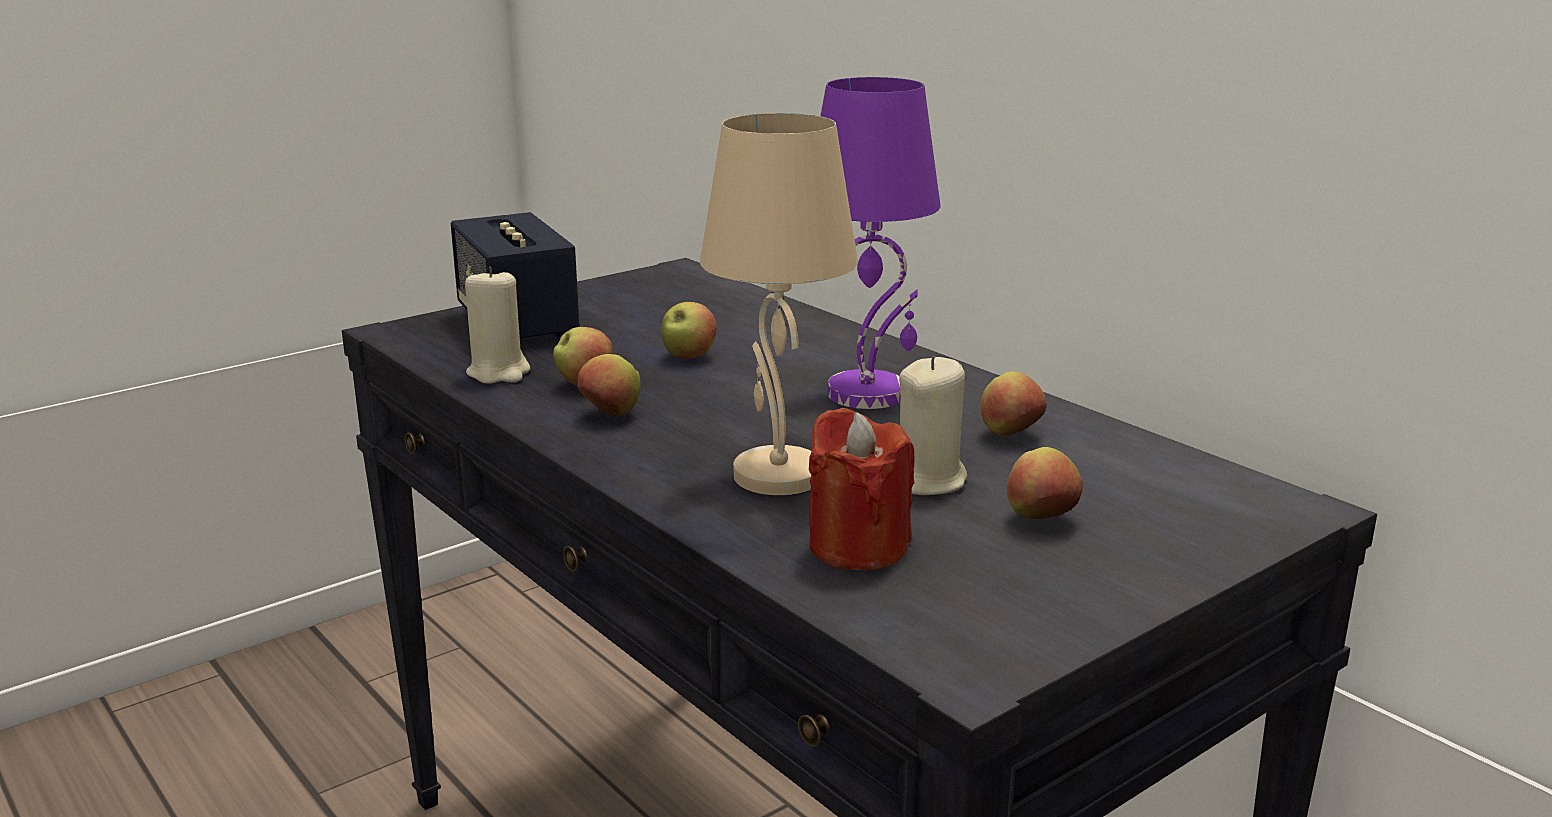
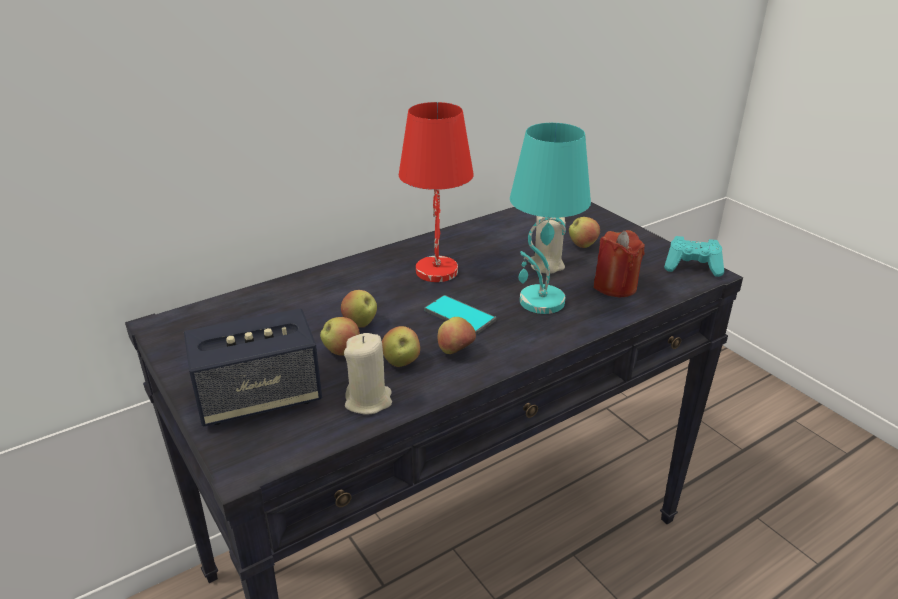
camera: 85 degrees left, 10 degrees up
(719, 414) = (460, 315): none -> phone
(775, 475) = (541, 302): beige table lamp -> turquoise table lamp
(869, 393) = (436, 270): purple table lamp -> red table lamp
(994, 653) = (692, 267): none -> turquoise game controller
(1010, 435) = (495, 241): apple -> apple (341, 351)

